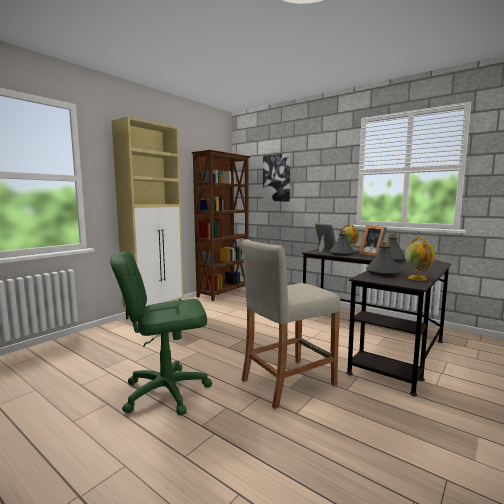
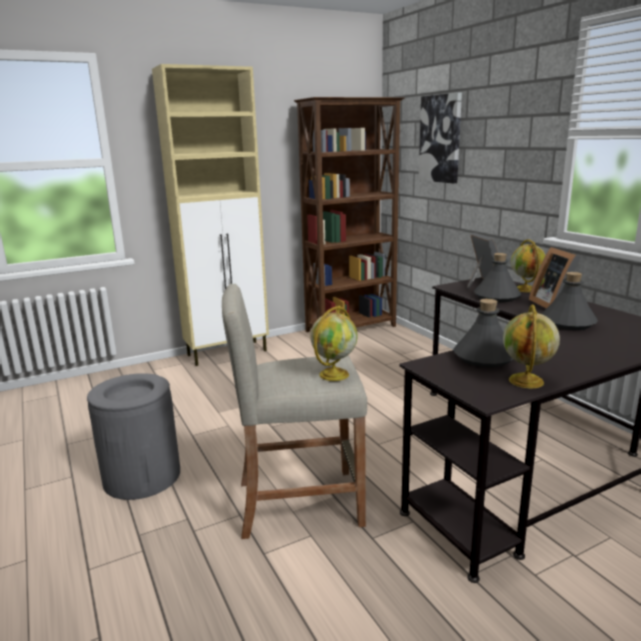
camera: 25 degrees right, 10 degrees up
(166, 391) = (142, 476): green office chair -> grey trash can
(315, 289) = (334, 374): none -> globe

